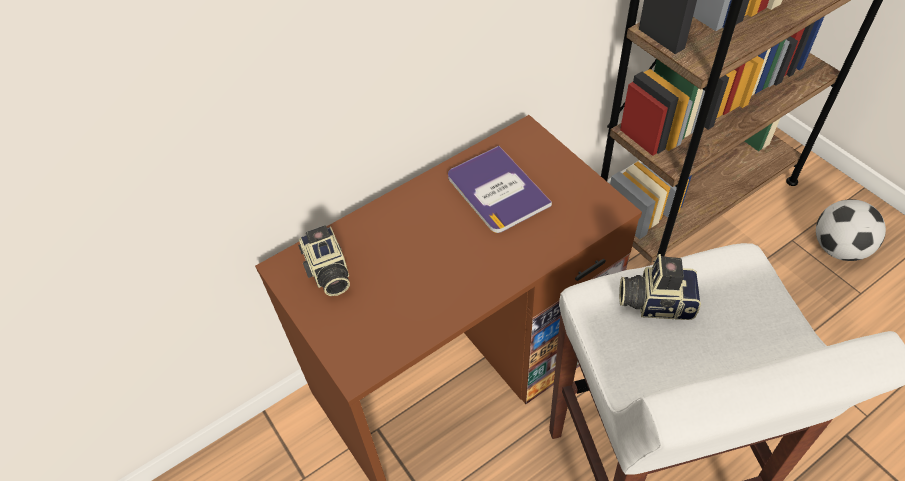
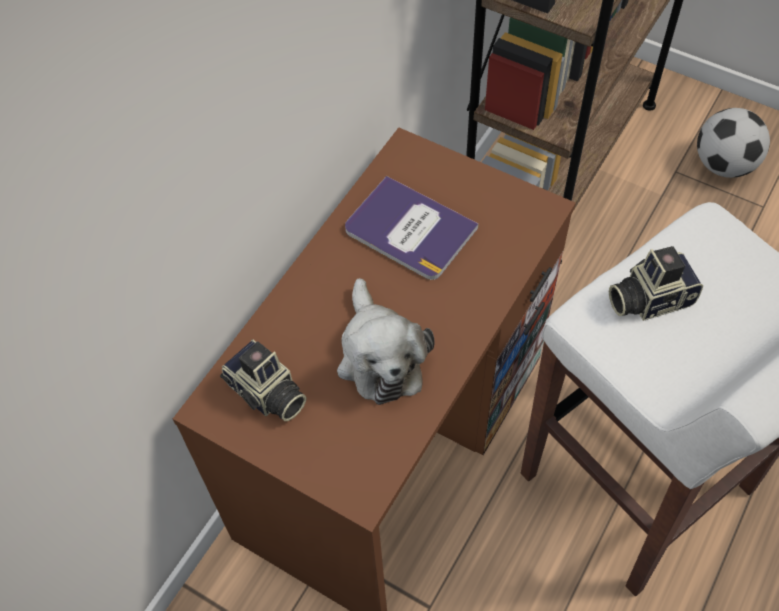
camera: 25 degrees left, 5 degrees up
(424, 274) = (380, 356): none -> plush toy

